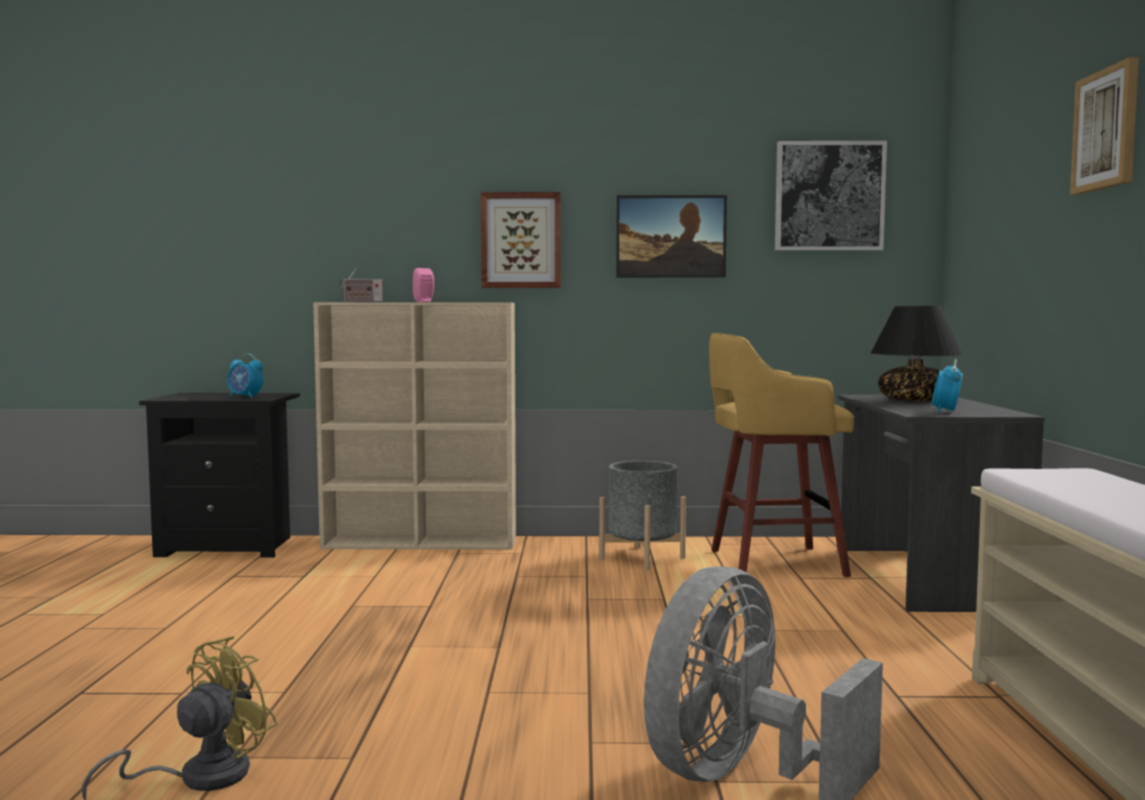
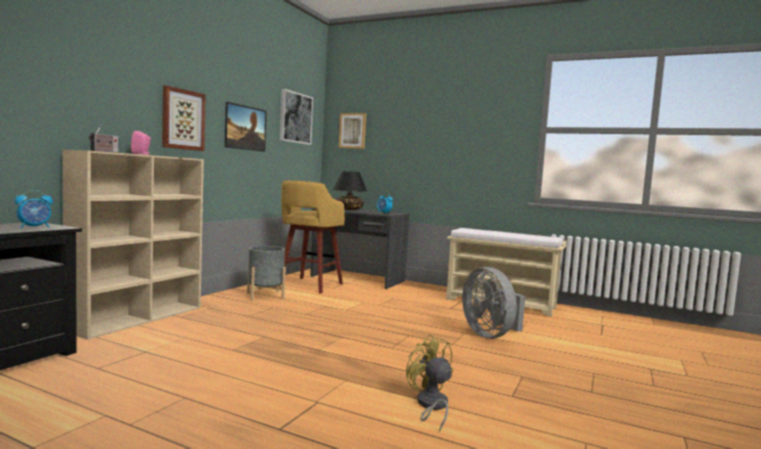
camera: 65 degrees left, 0 degrees up
(1107, 129) = (436, 120): picture -> picture (352, 130)

